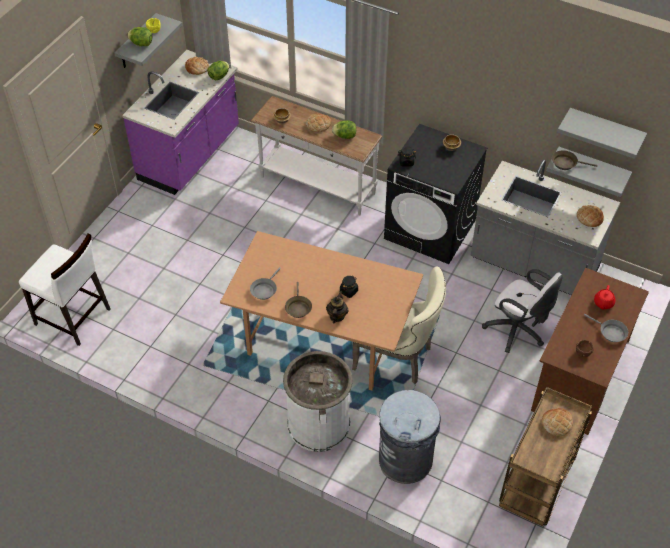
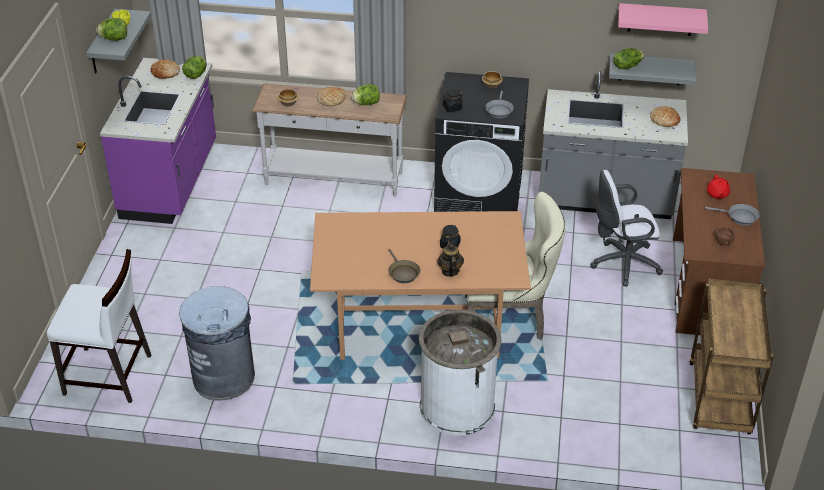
camera: 20 degrees left, 10 degrees down
(264, 290) = (355, 265): grey frying pan -> grey frying pan (499, 110)
(406, 459) = (571, 414): grey trash can -> grey trash can (224, 377)
(518, 331) = (621, 264): white office chair -> white office chair turned 150 degrees clockwise
(557, 423) = (736, 310): bread -> none
(566, 163) = (627, 66): brown frying pan -> lettuce
(605, 130) = (660, 19): grey shelf -> pink shelf

